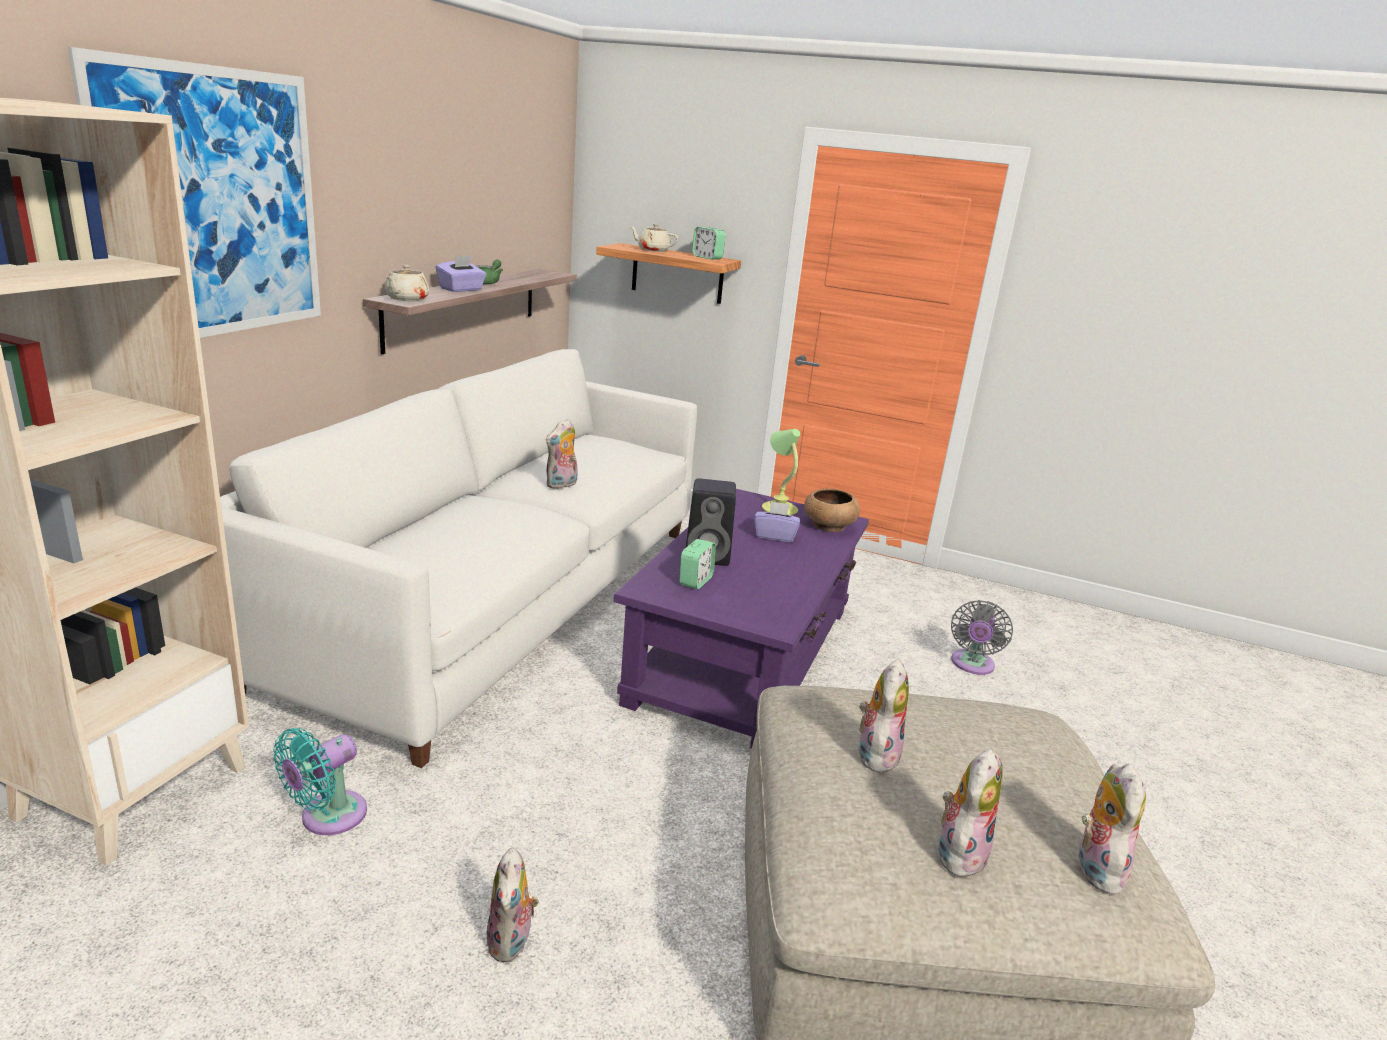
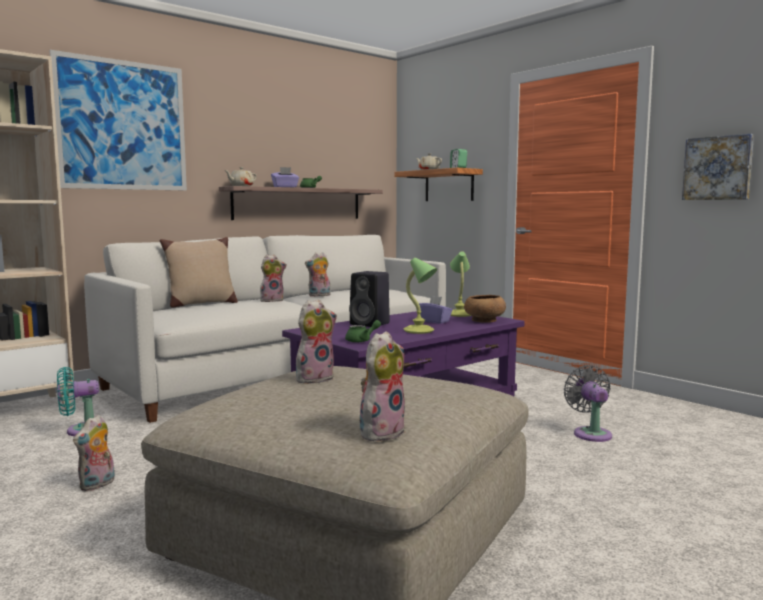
camera: 30 degrees right, 15 degrees down
(407, 534) = (201, 304): none -> beige pillow
(695, 581) = (342, 330): alarm clock -> none
(762, 612) = (362, 340): none -> green teapot
(793, 569) = (419, 331): none -> table lamp
(959, 852) = (292, 412): plush toy -> plush toy (272, 300)
(971, 665) = (590, 433): grey fan -> grey fan turned 120 degrees clockwise
(1087, 327) = (718, 168): none -> picture

